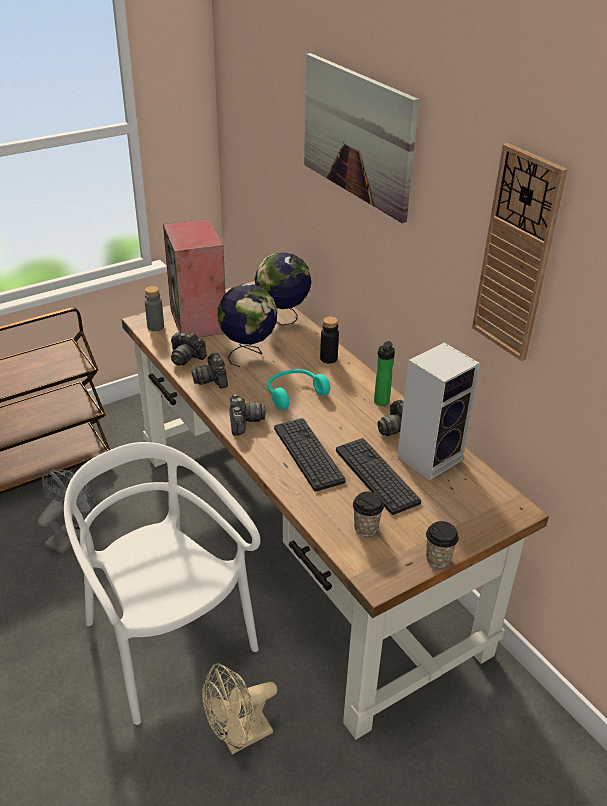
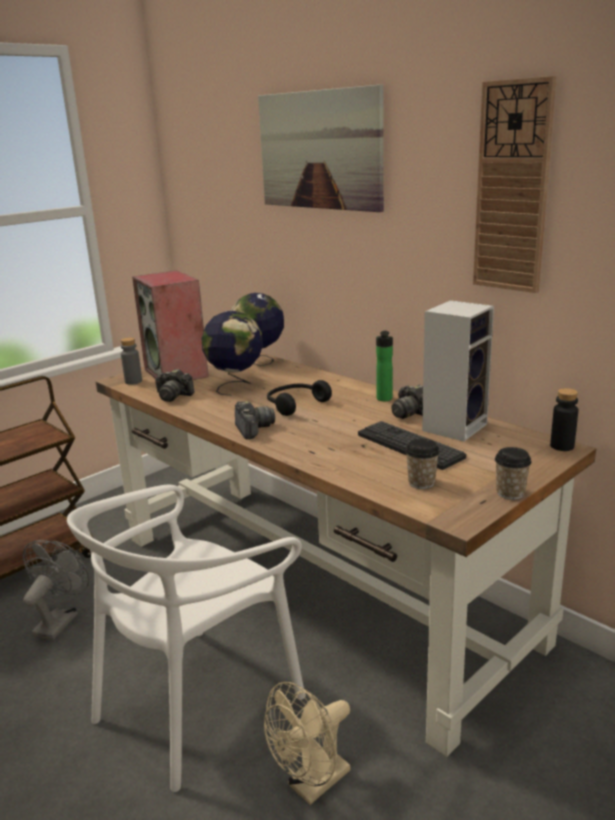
camera: 10 degrees left, 15 degrees down
(167, 642) = (197, 703): white chair -> white chair turned 90 degrees counterclockwise
(212, 379) = (206, 406): camera -> none
(294, 393) = (295, 404): turquoise headphones -> black headphones
(308, 454) = (331, 441): keyboard -> none
(328, 358) = (317, 379): black bottle -> black bottle (562, 446)

